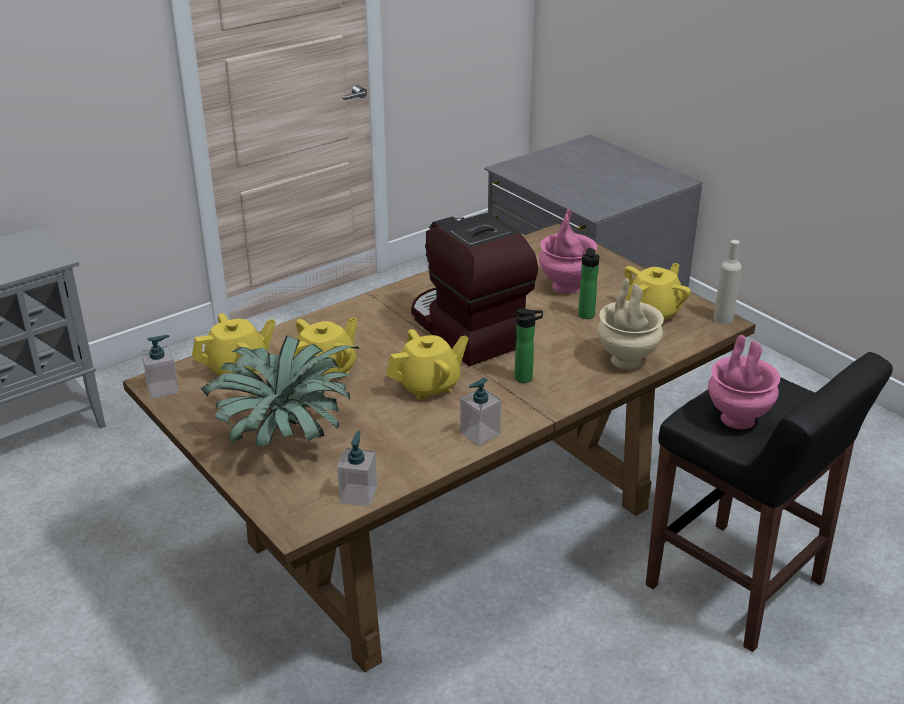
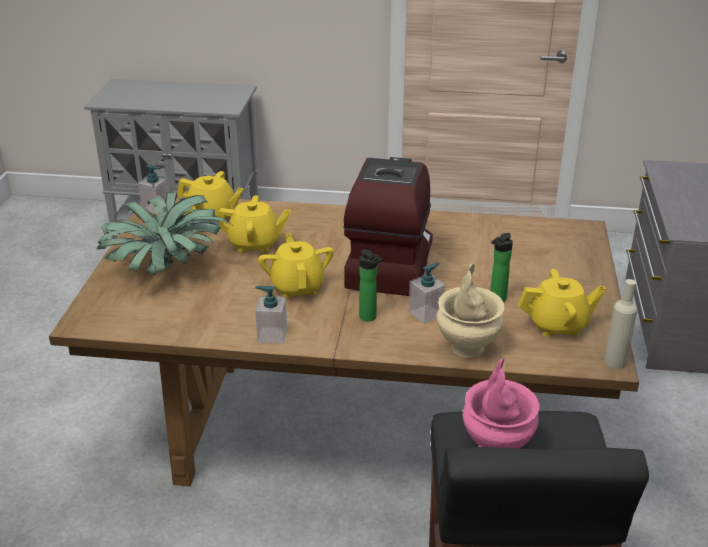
camera: 45 degrees right, 0 degrees up
(358, 495) = (140, 328): soap dispenser -> soap dispenser (426, 314)
(428, 386) = (297, 287): yellow teapot -> yellow teapot turned 120 degrees counterclockwise
(565, 286) = (521, 270): pink vase -> none

